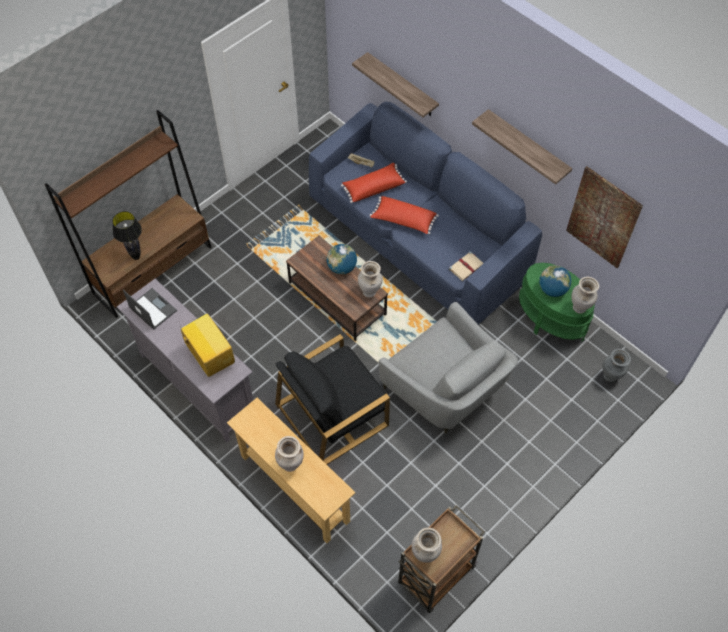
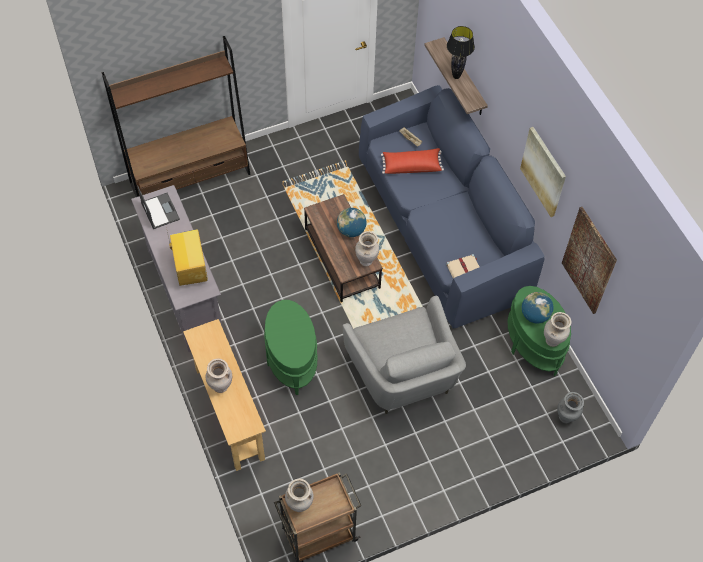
camera: 20 degrees right, 0 degrees up
(136, 257) = (172, 161): black table lamp -> black table lamp (456, 76)
(332, 413) = (291, 359): black armchair -> green side table
(403, 220) = (425, 205): red pillow -> none
(527, 147) = (544, 171): shelf -> picture

